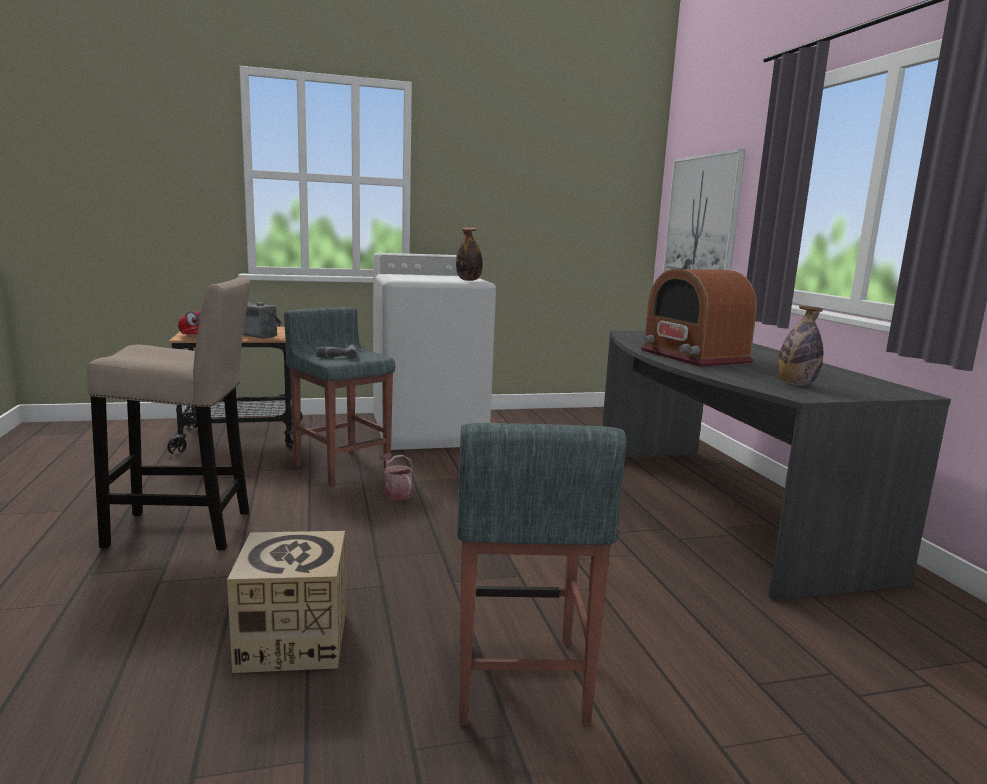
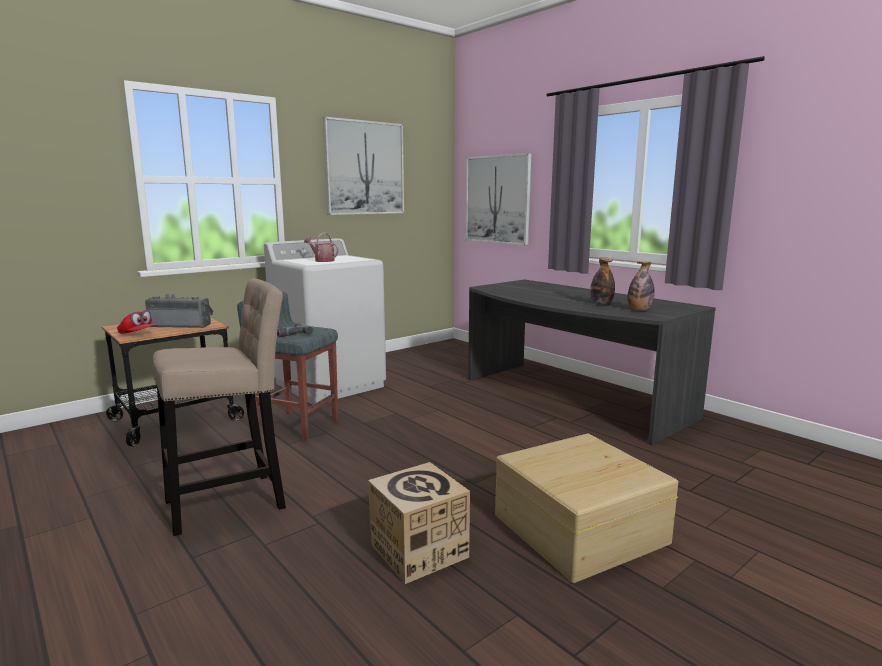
camera: 25 degrees left, 0 degrees up
(396, 492) = (361, 434): watering can -> watering can (322, 260)
(468, 280) = (359, 259): bottle -> bottle (601, 304)
(518, 680) = (578, 528): grey stool -> beige storage box
(525, 171) = (364, 168): none -> picture
(694, 356) = (555, 299): radio -> none

